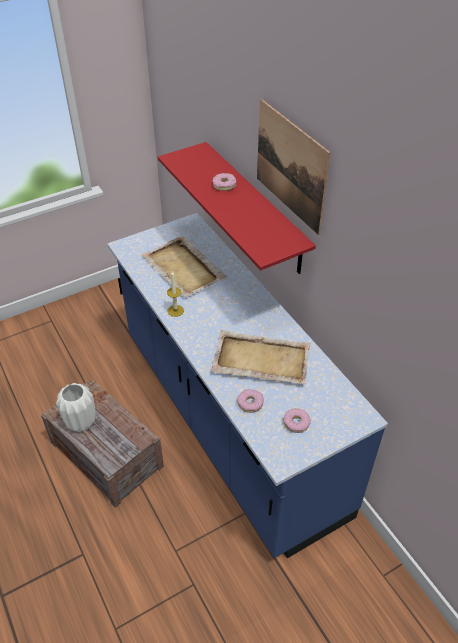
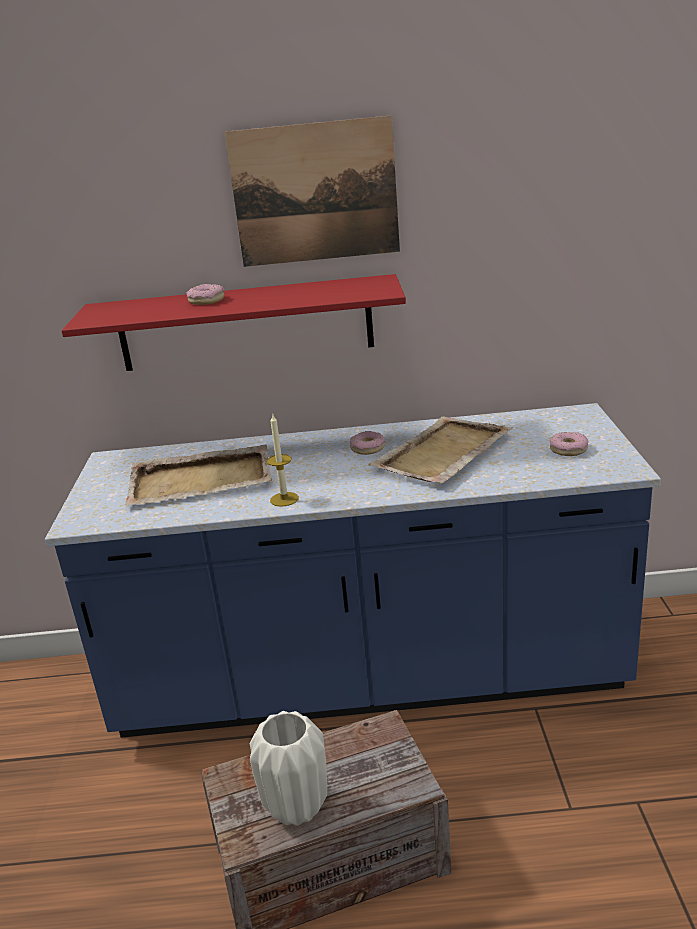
camera: 60 degrees left, 20 degrees down
(250, 403) = (515, 472): donut -> donut (367, 448)

